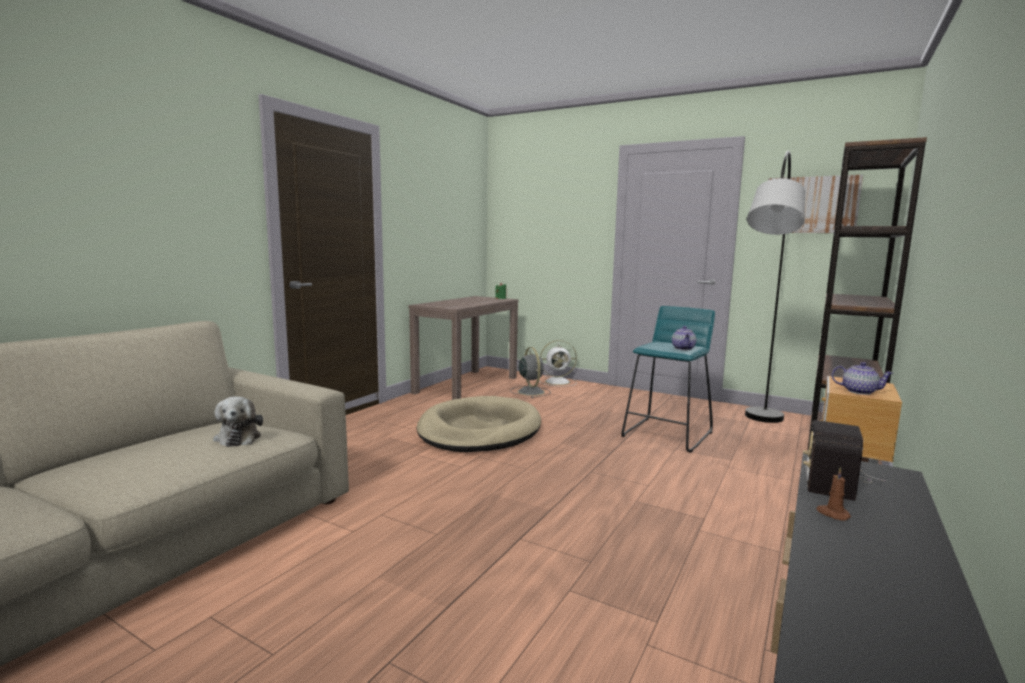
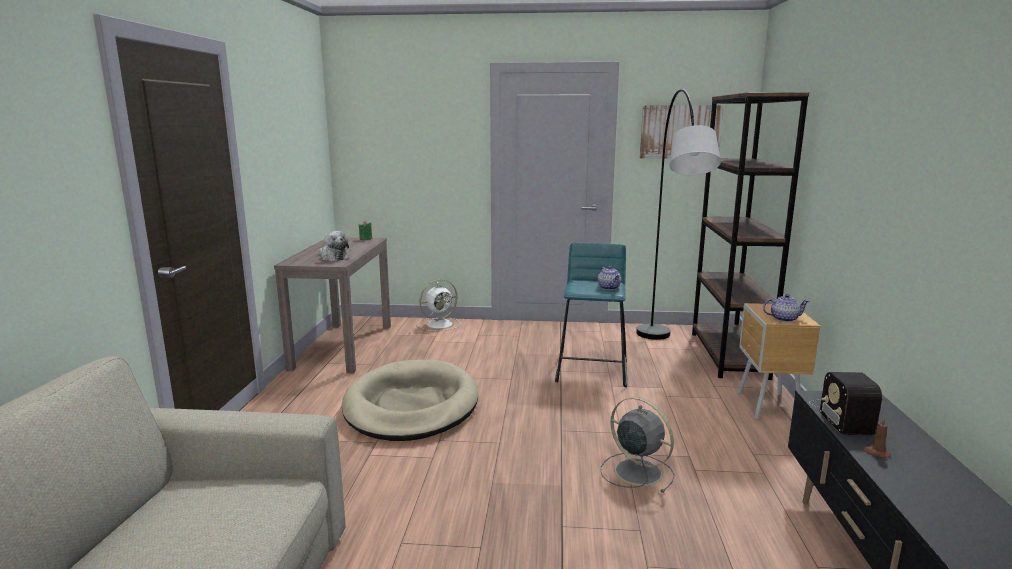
camera: 25 degrees left, 5 degrees up
(238, 437) = (242, 510): plush toy -> plush toy (333, 258)
(530, 391) = (422, 342): grey fan -> grey fan (636, 471)

